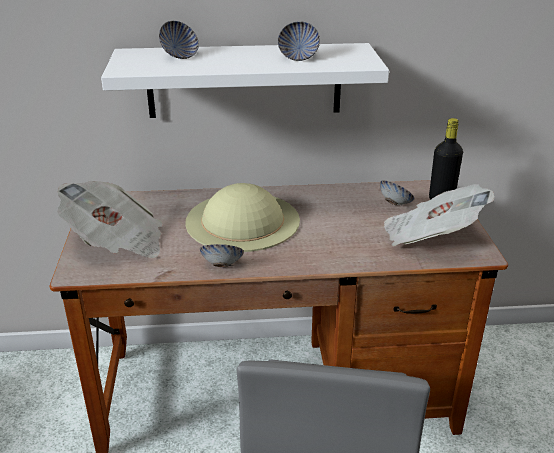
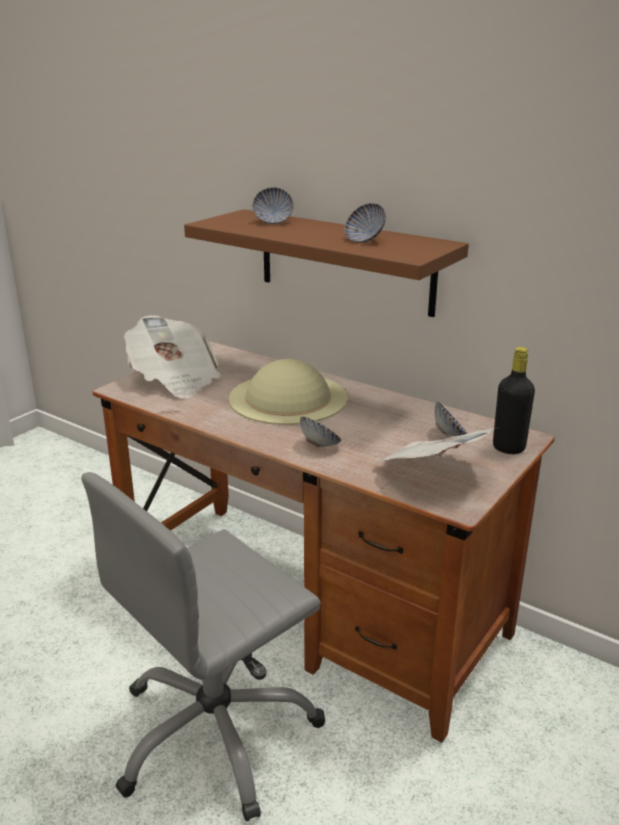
camera: 40 degrees right, 5 degrees down
(222, 265) = (217, 422): bowl -> bowl (319, 446)
(244, 80) = (345, 261): white shelf -> brown shelf

